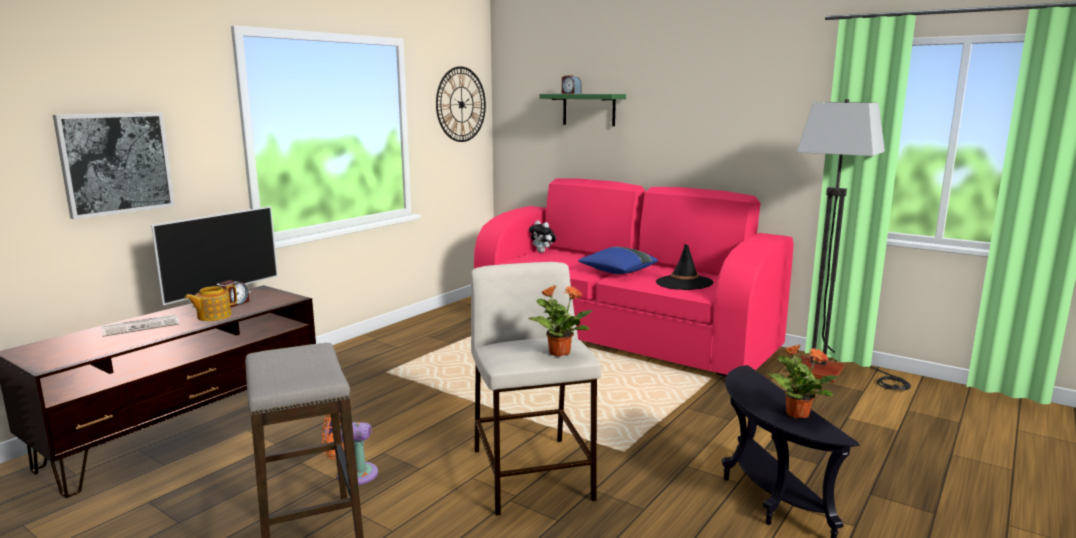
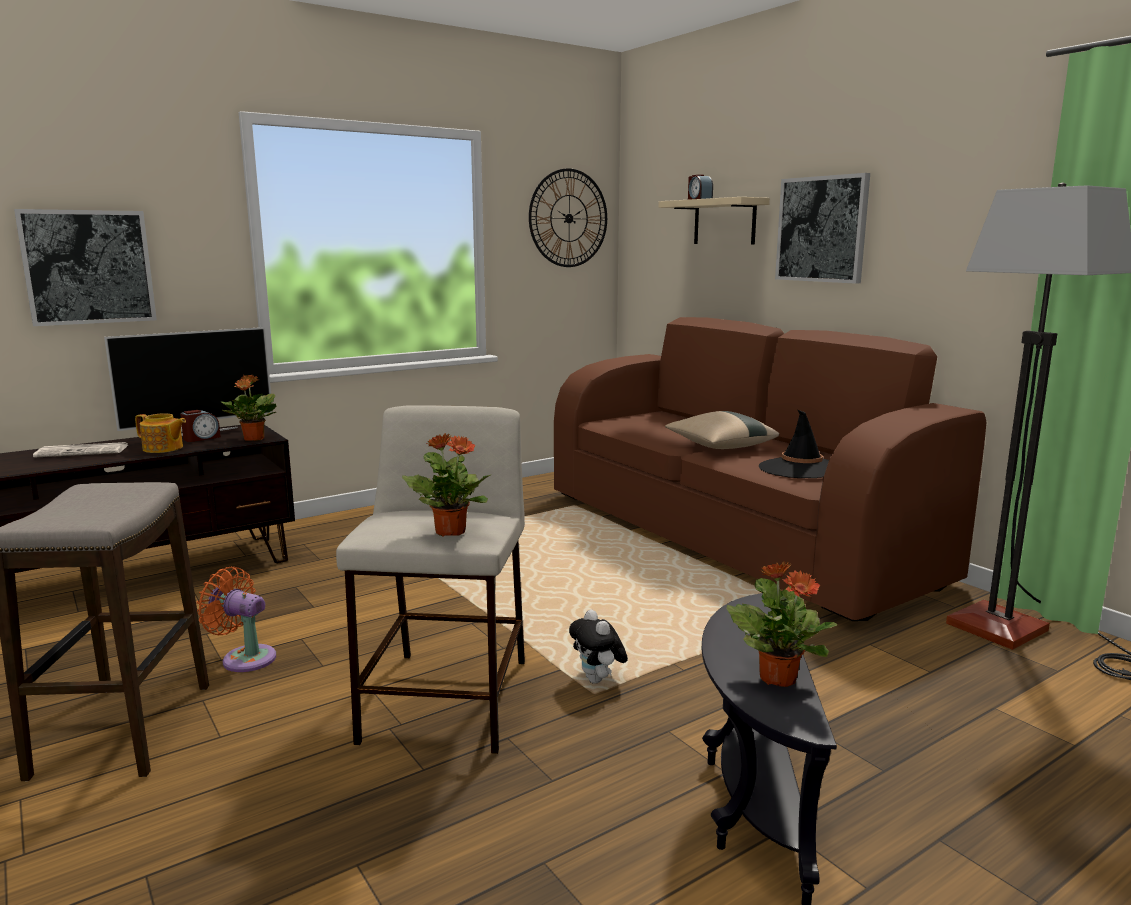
camera: 20 degrees right, 0 degrees up
(213, 316) = (163, 448): teapot -> teapot turned 135 degrees counterclockwise
(281, 300) = (253, 439): none -> potted plant
(542, 252) = (649, 415): plush toy -> plush toy (598, 680)
(589, 109) = (724, 222): green shelf -> beige shelf
(617, 272) = (719, 447): blue pillow -> beige pillow
(621, 333) = (730, 535): pink sofa -> brown sofa
(668, 117) = (822, 229): none -> picture

